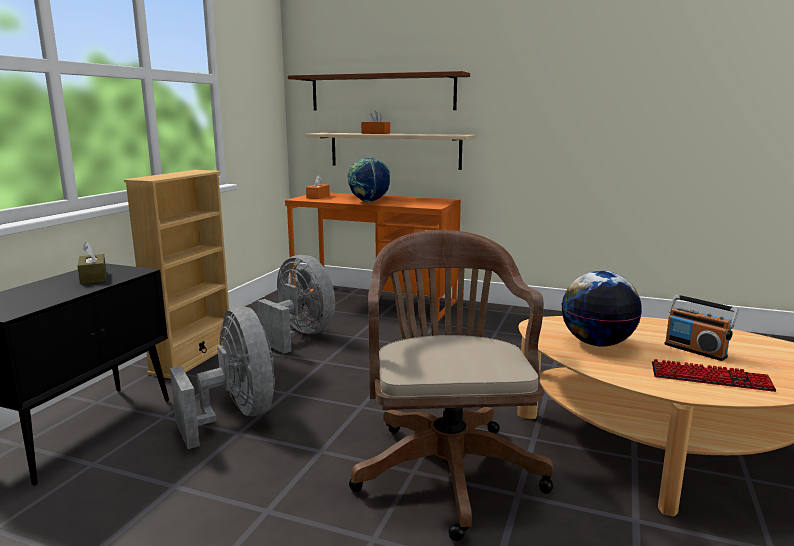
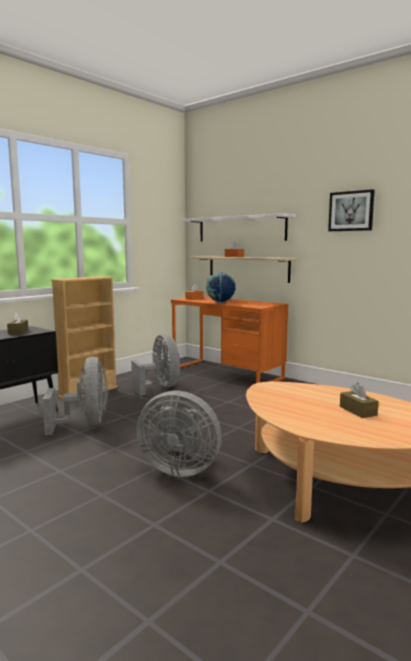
camera: 20 degrees right, 5 degrees down
(382, 92) = (241, 229): brown shelf -> white shelf
(446, 466) = (179, 468): brown office chair -> grey fan
(552, 70) = (351, 211): none -> picture
(597, 343) = (291, 399): globe -> none
(695, 350) = (358, 411): radio -> brown tissue box
(710, 378) = (341, 426): keyboard -> none

